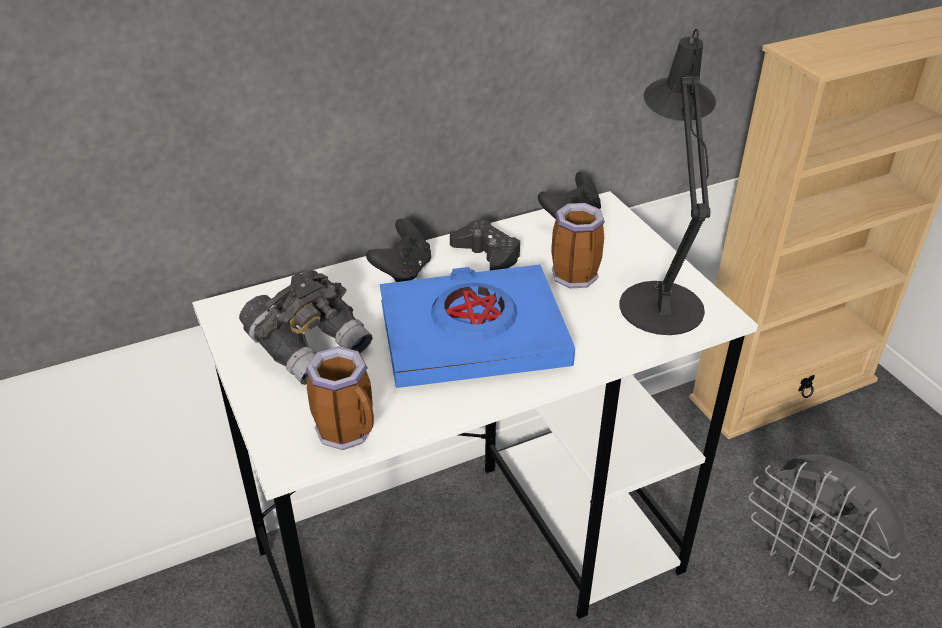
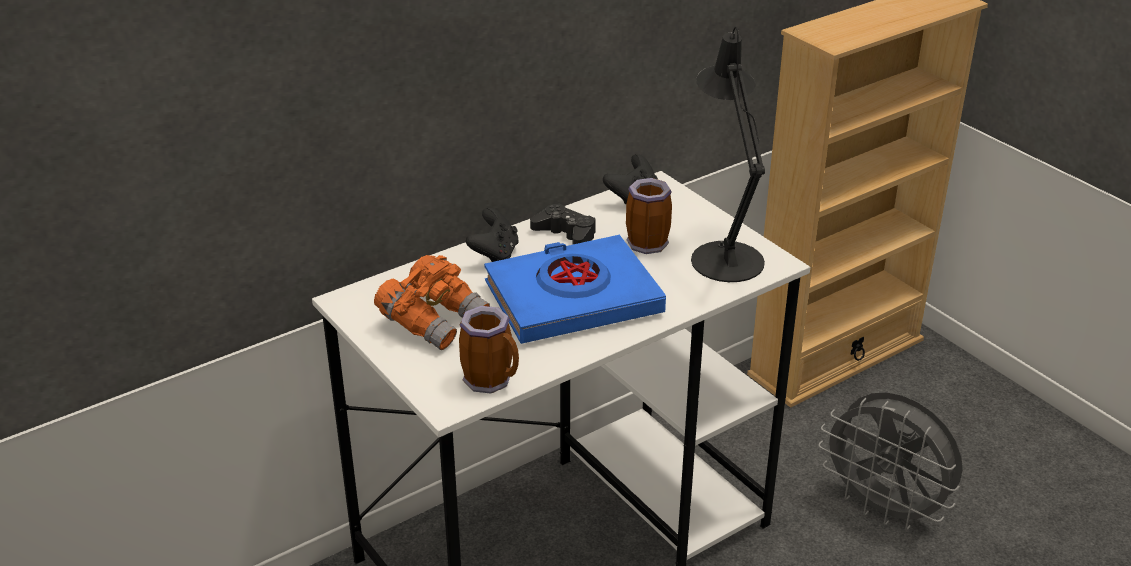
camera: 10 degrees left, 5 degrees down
(310, 346) = (434, 321): grey binoculars -> orange binoculars

